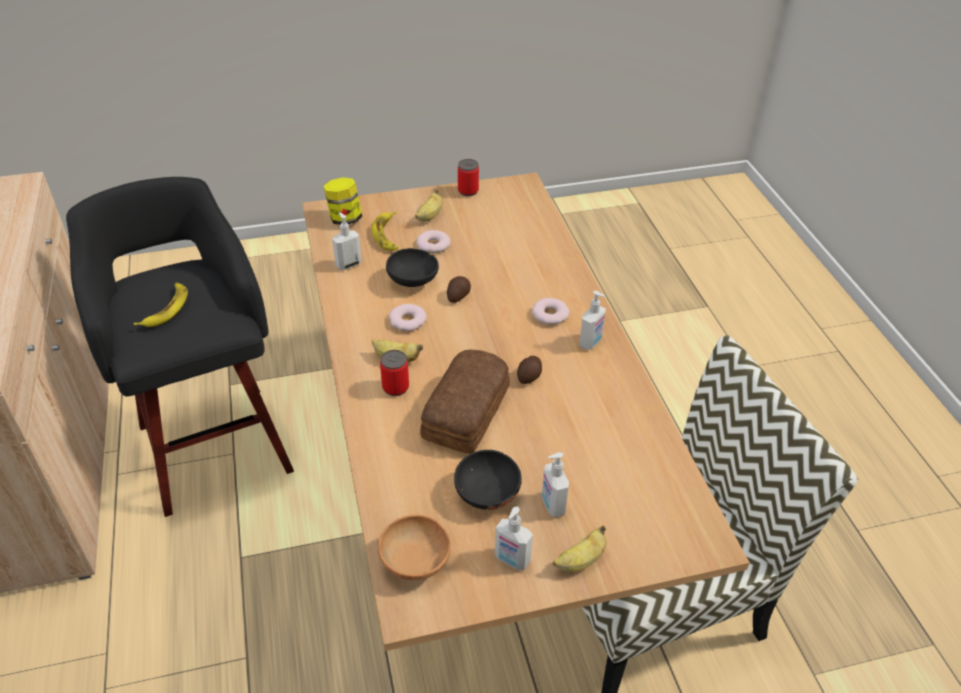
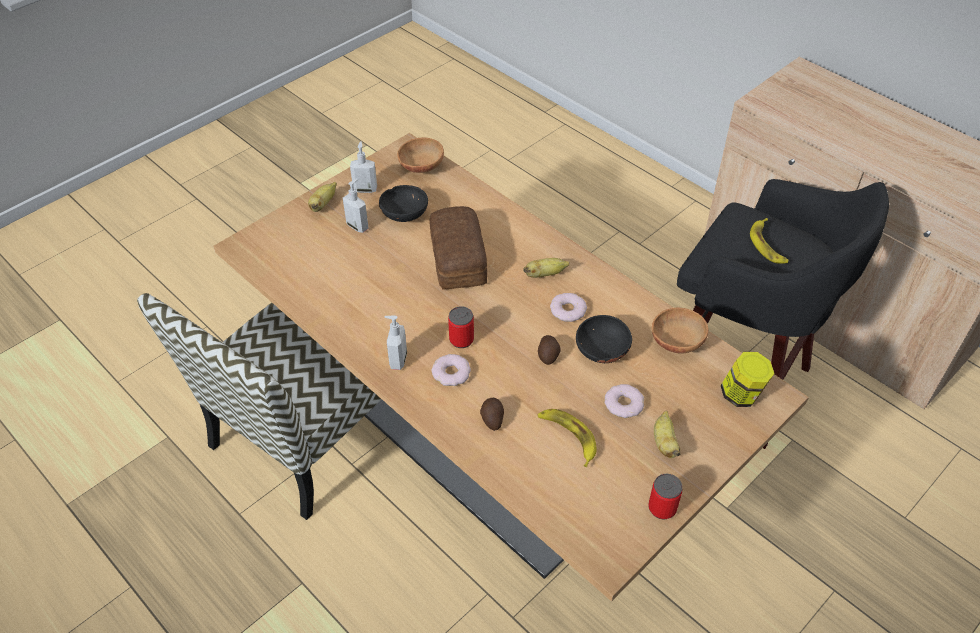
camera: 150 degrees right, 5 degrees up
(348, 264) = (675, 342): soap dispenser -> brown bowl
(387, 235) = (679, 394): banana -> banana (568, 436)
(395, 387) = (524, 254): can -> can (461, 340)
(530, 376) = (430, 306): potato -> potato (492, 419)

